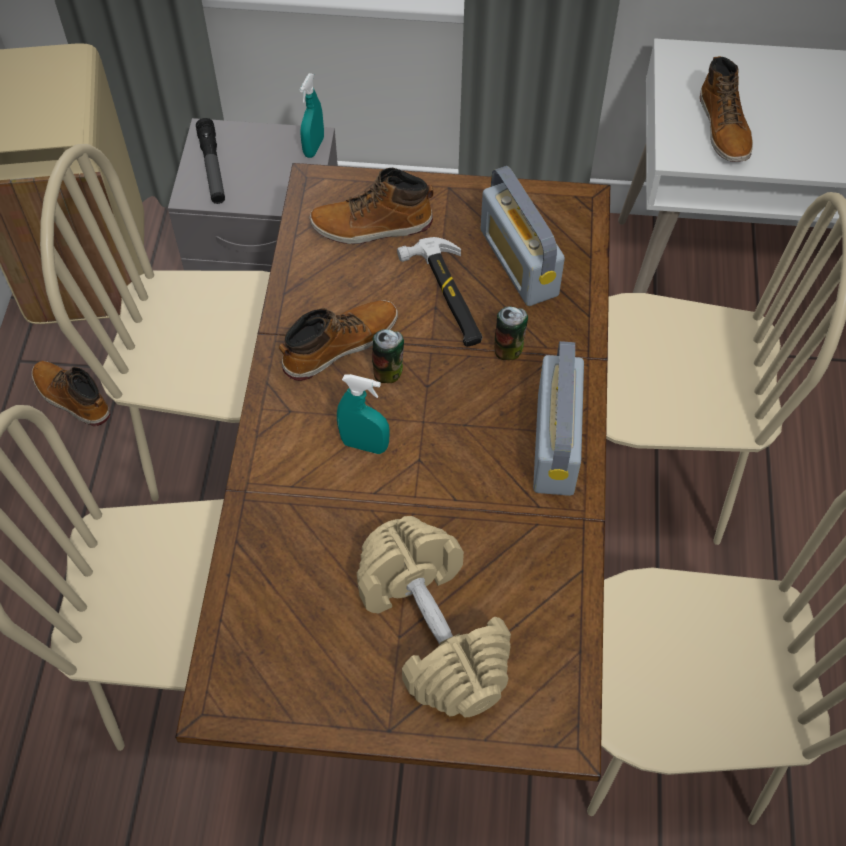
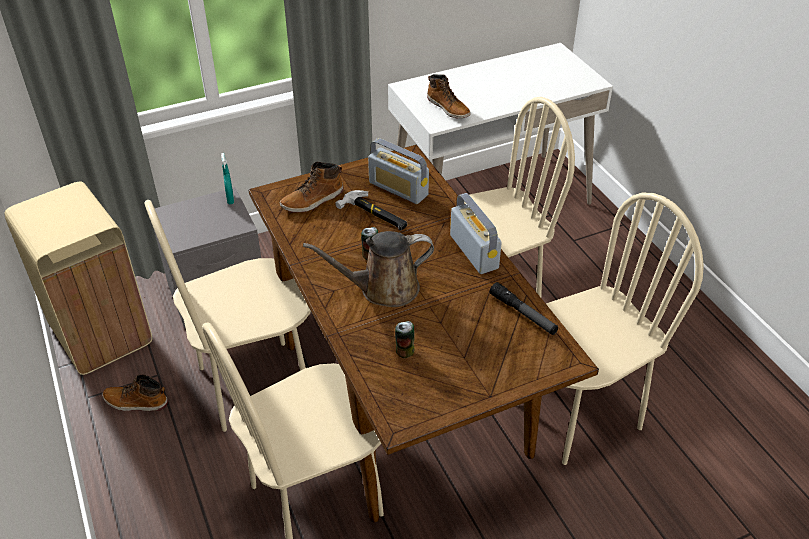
camera: 30 degrees left, 15 degrees down
(212, 167) = (179, 227): flashlight -> flashlight (523, 313)
(339, 344) = (336, 254): boot -> none
(364, 445) = (383, 289): turquoise spray bottle -> brown watering can
(434, 630) = (478, 347): beige dumbbell -> none
(509, 349) = (422, 224): can -> can (405, 351)

